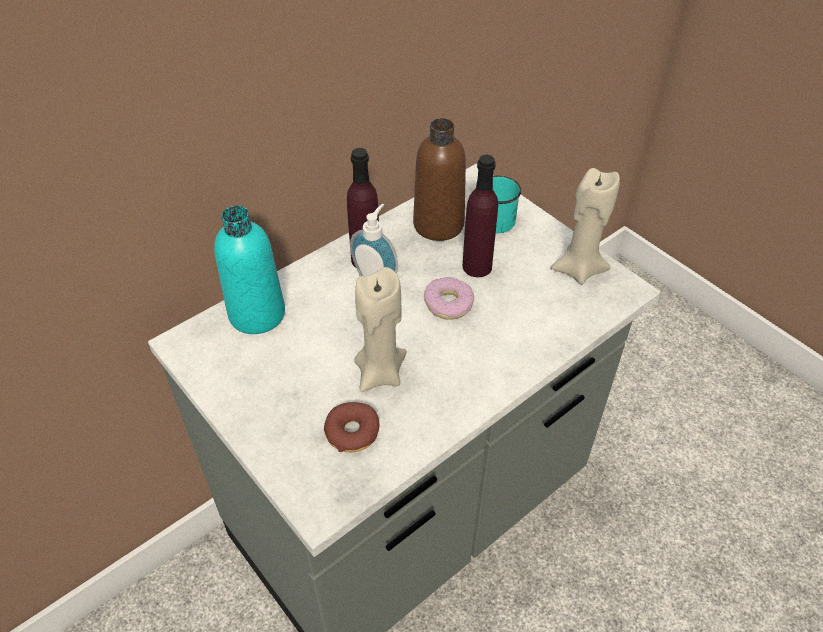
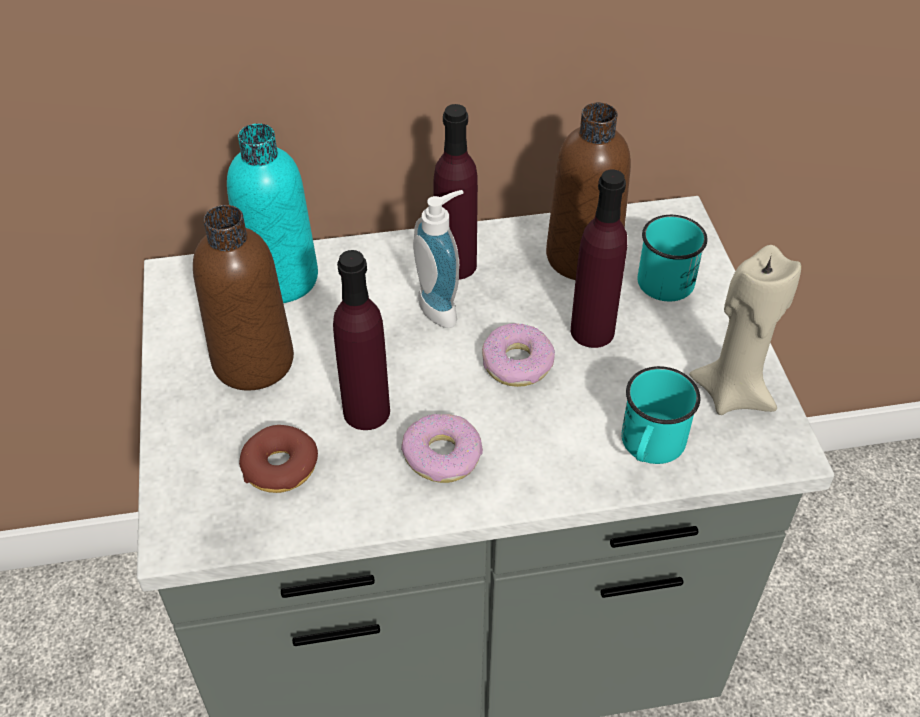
camera: 30 degrees right, 0 degrees up
(281, 374) = (253, 361): none -> brown bottle
(380, 373) = (366, 411): beige candle -> purple bottle
(446, 378) = (442, 455): none -> donut
(558, 319) = (649, 447): none -> turquoise mug

